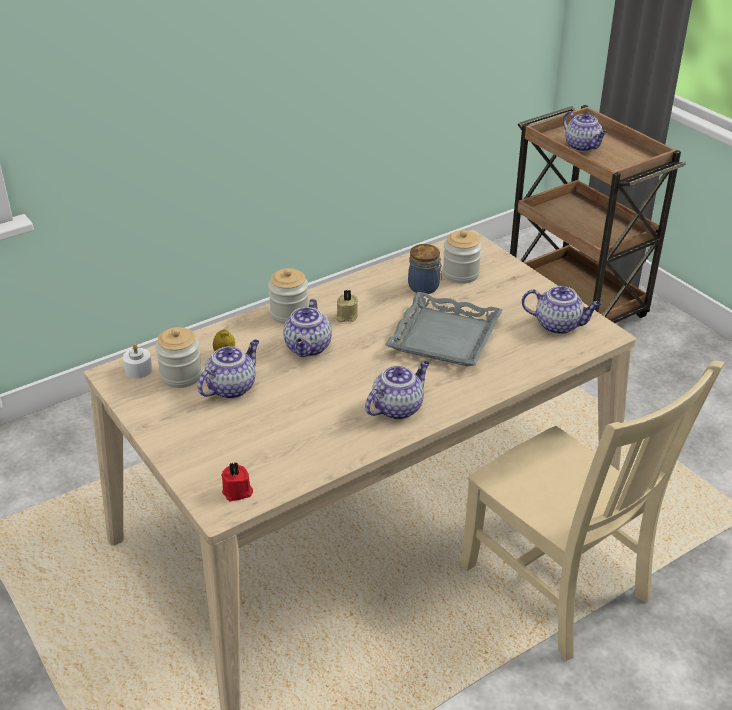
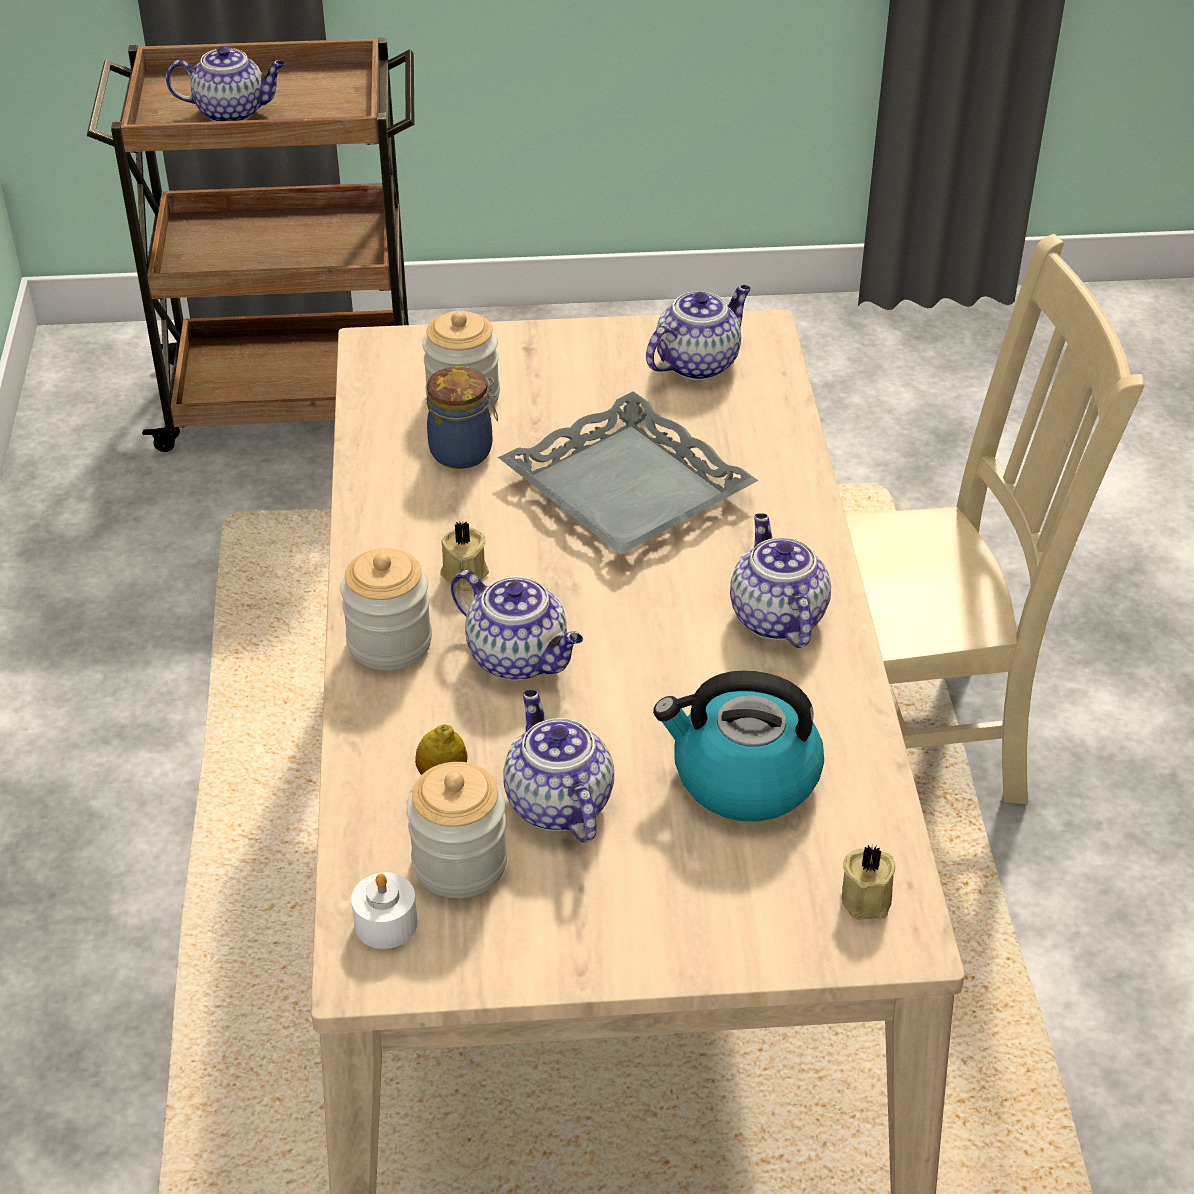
camera: 60 degrees left, 5 degrees up
(238, 492) = (868, 898): red candle -> beige candle
(284, 432) = (743, 778): none -> kettle

